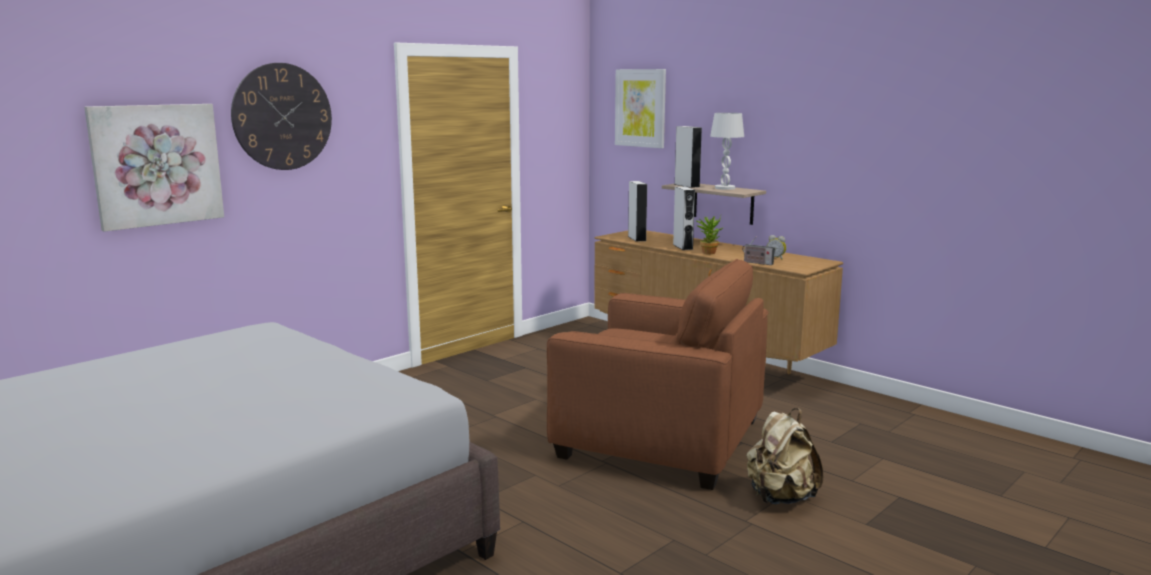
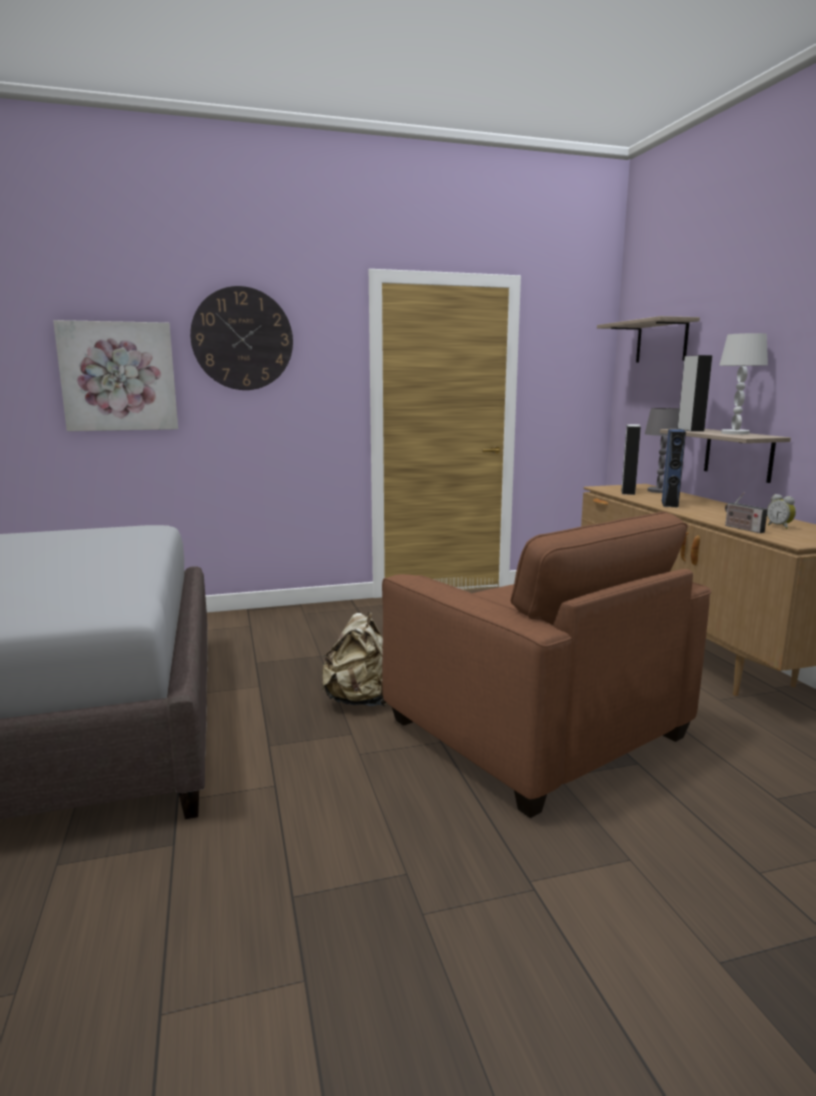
camera: 30 degrees right, 0 degrees up
(640, 108) = (661, 341): picture -> shelf
(657, 235) = (658, 491): none -> grey table lamp
(682, 247) = (669, 504): grey speaker -> blue speaker
(708, 252) = (693, 511): potted plant -> none
(780, 498) = (614, 863): beige backpack -> beige backpack (359, 700)

